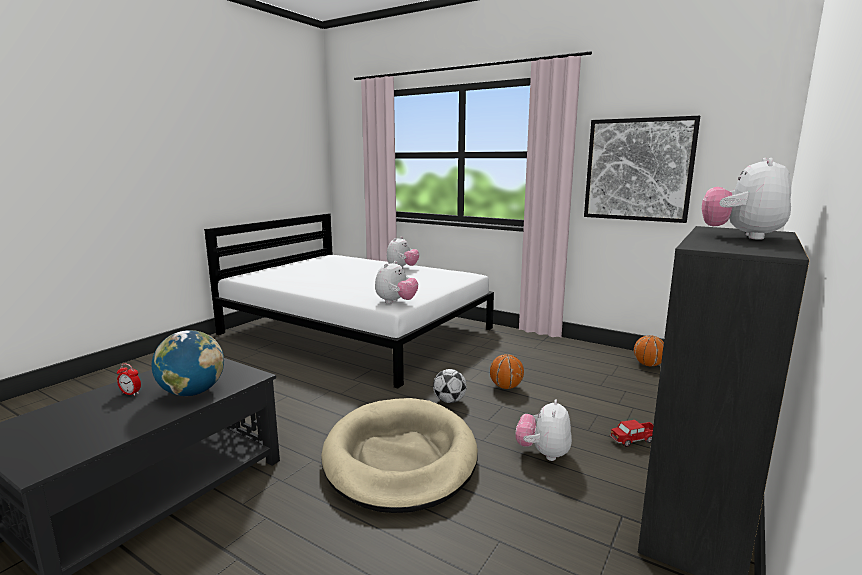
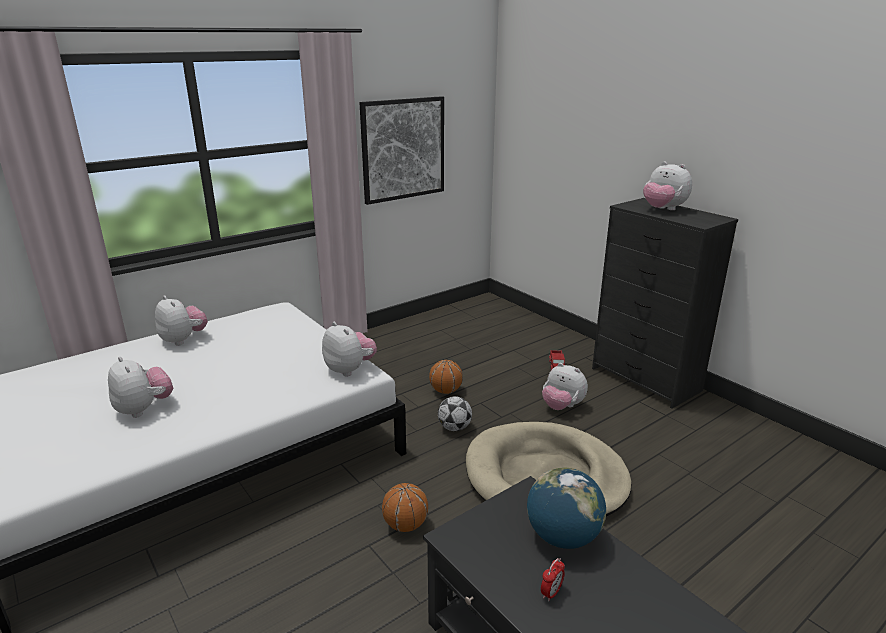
camera: 70 degrees left, 10 degrees up
(320, 277) = (144, 409): none -> plush toy
(648, 365) = (449, 319): basketball -> basketball (405, 525)

